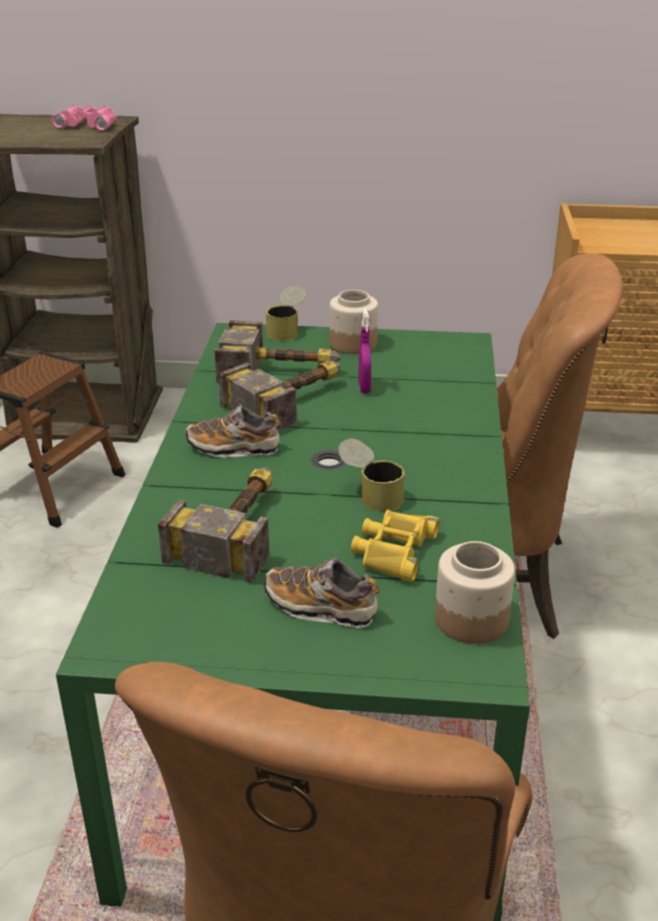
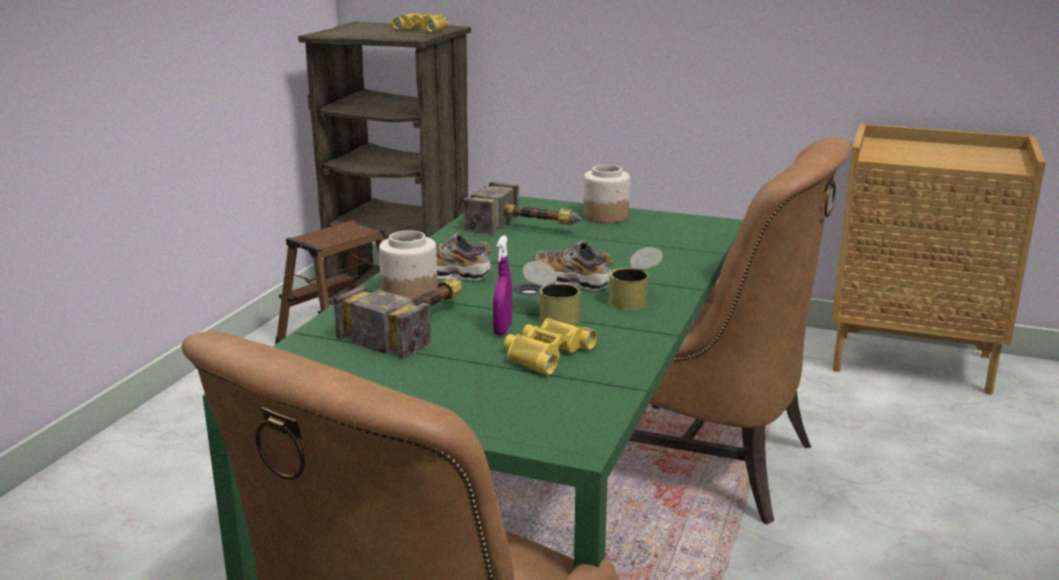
camera: 15 degrees right, 10 degrees down
(88, 125) = (423, 29): pink binoculars -> yellow binoculars
(287, 330) = (551, 202): can -> can (635, 299)
(293, 400) = (524, 248): hammer -> none
(320, 607) = (453, 382): shoe -> shoe (572, 280)
(364, 387) = (595, 245): purple spray bottle -> purple spray bottle (503, 329)
(470, 620) = (585, 407): jar -> jar (409, 294)

